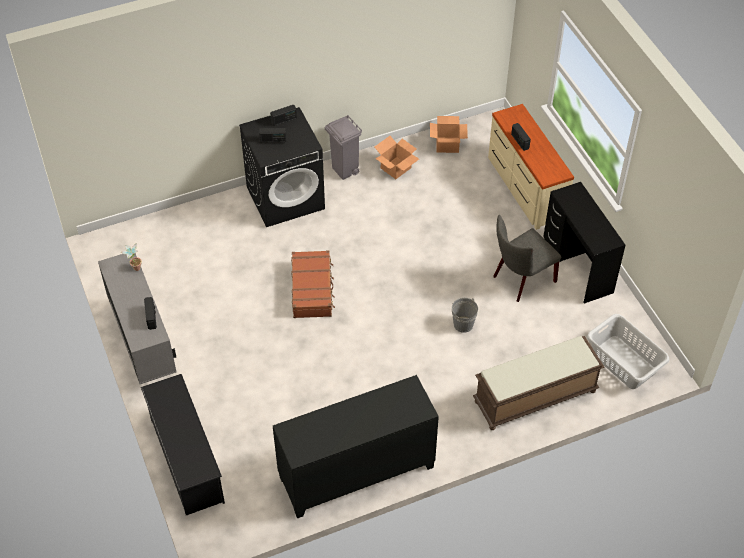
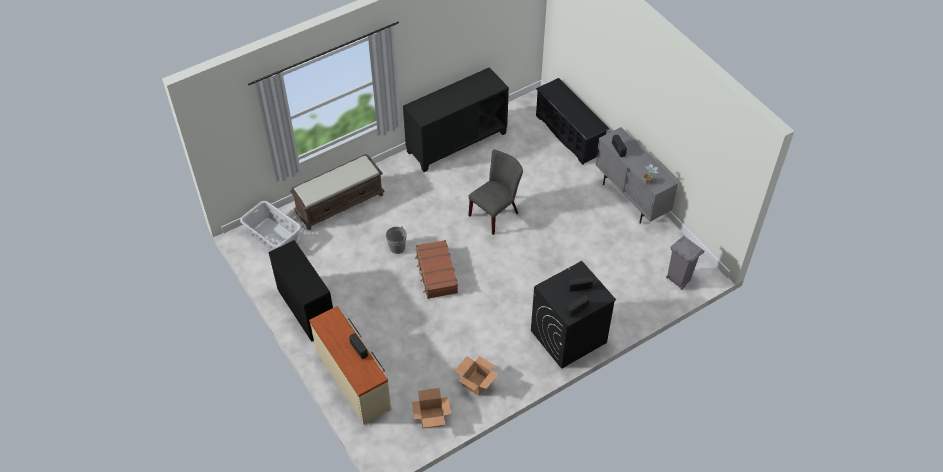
camera: 170 degrees right, 0 degrees up
(312, 289) = (520, 258): brown suitcase -> brown suitcase (436, 273)
(345, 171) = (523, 373): grey trash can -> grey trash can (678, 280)
(521, 280) = (354, 290): grey chair -> grey chair (496, 213)

